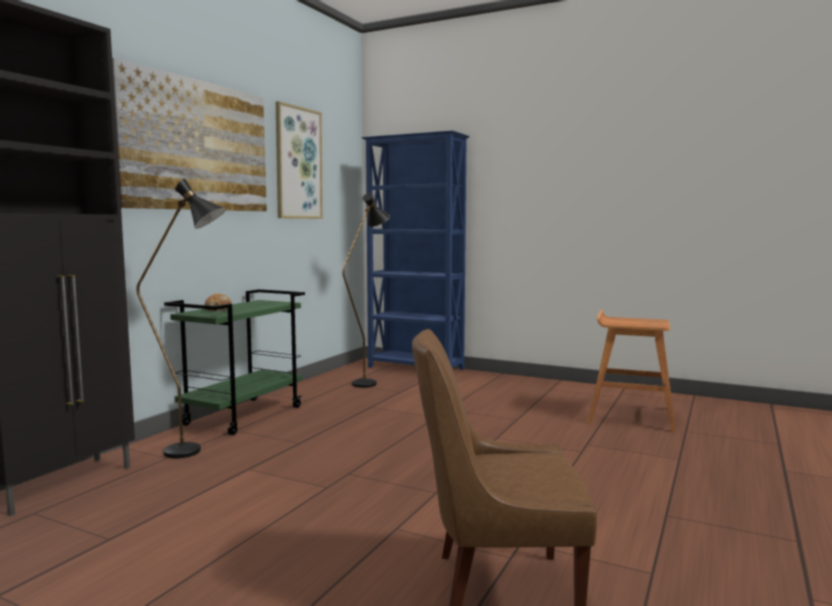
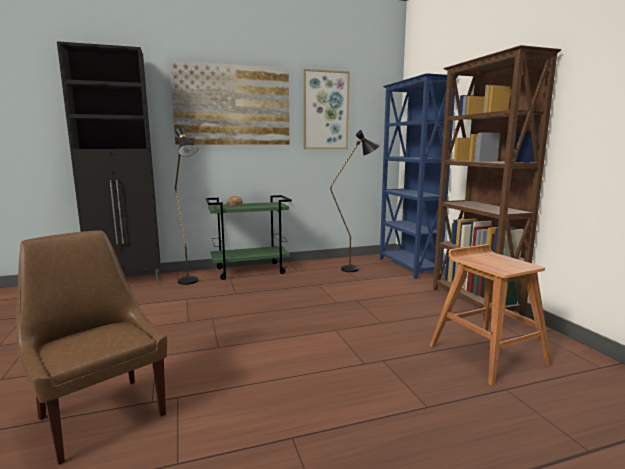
camera: 45 degrees right, 5 degrees up
(539, 383) = (474, 302): none -> brown bookcase

